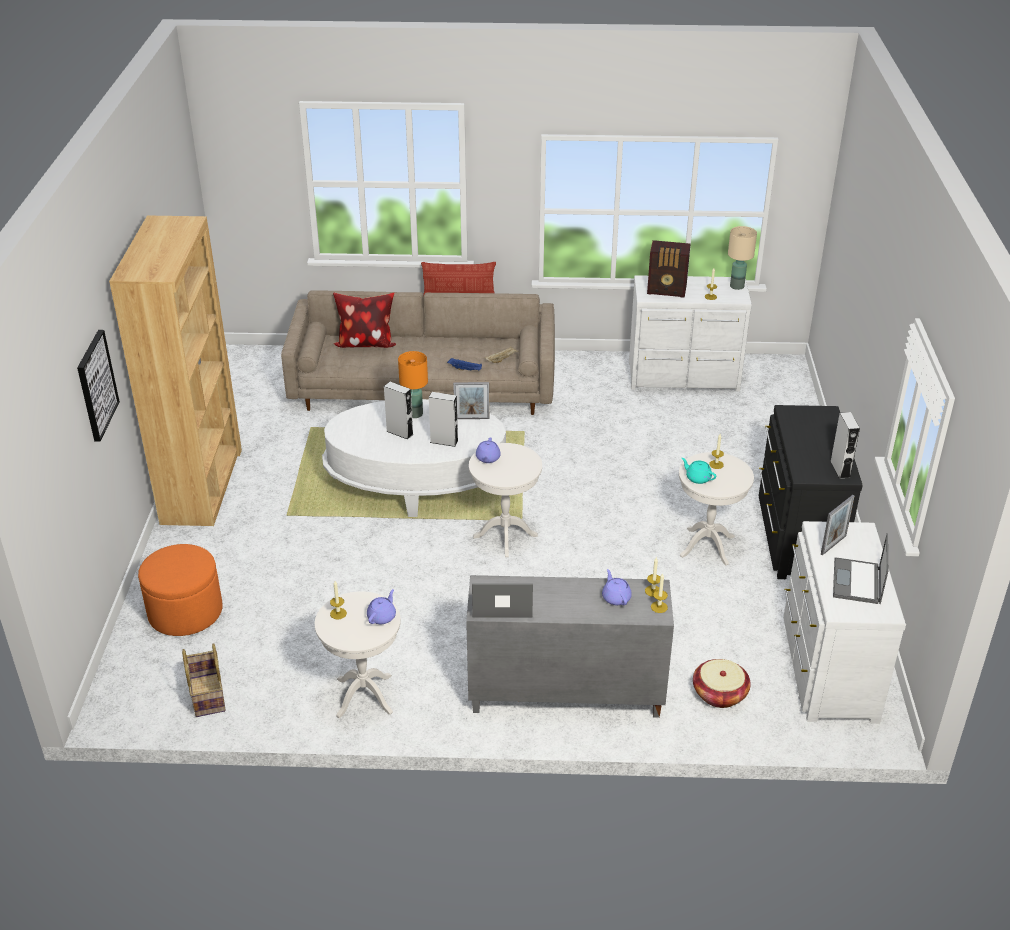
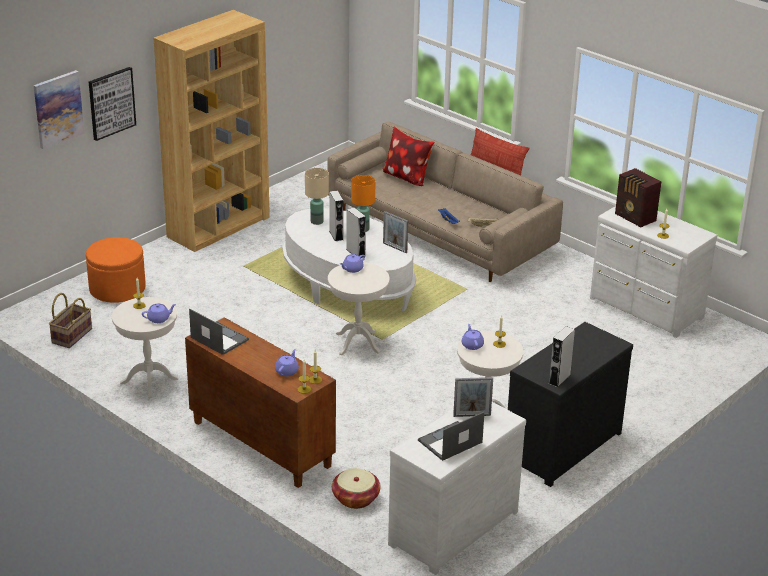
camera: 40 degrees right, 5 degrees down
(65, 419) = (58, 109): none -> picture
(564, 695) = (260, 444): grey cabinet -> brown cabinet
(697, 478) = (472, 345): turquoise teapot -> purple teapot
(736, 286) = (697, 237): beige table lamp -> beige table lamp (316, 221)

